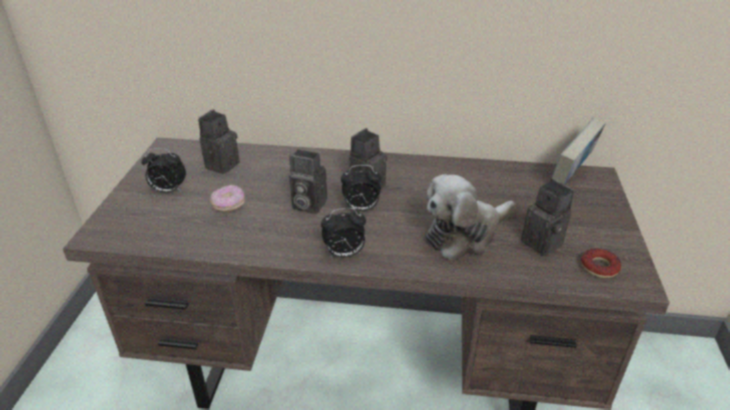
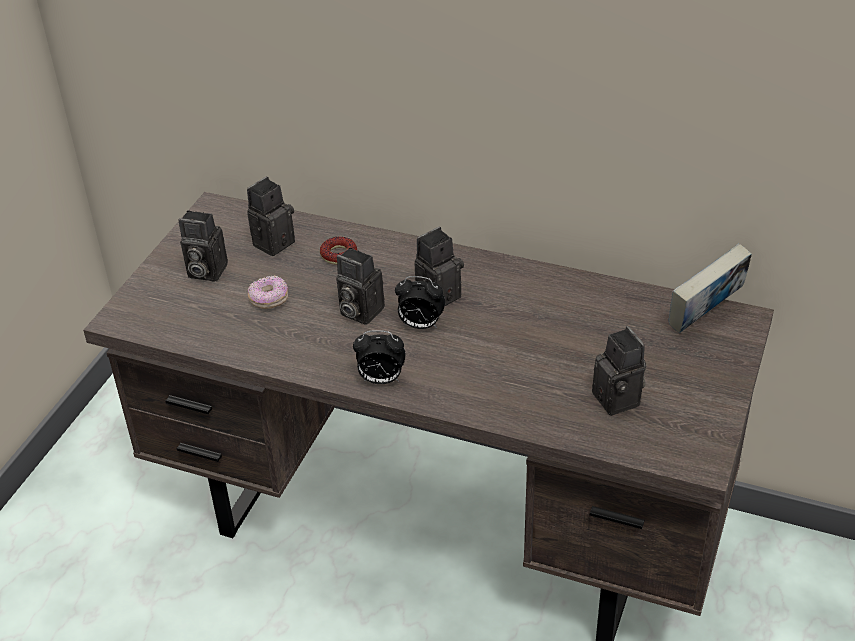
camera: 15 degrees right, 5 degrees up
(168, 191) = (204, 271): alarm clock -> camera
(464, 234) = (529, 375): plush toy -> none
(599, 267) = (668, 438): donut -> donut (338, 255)

